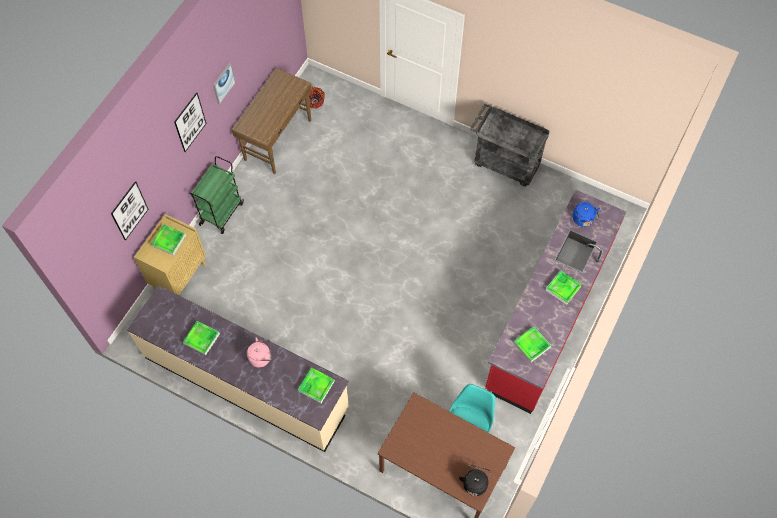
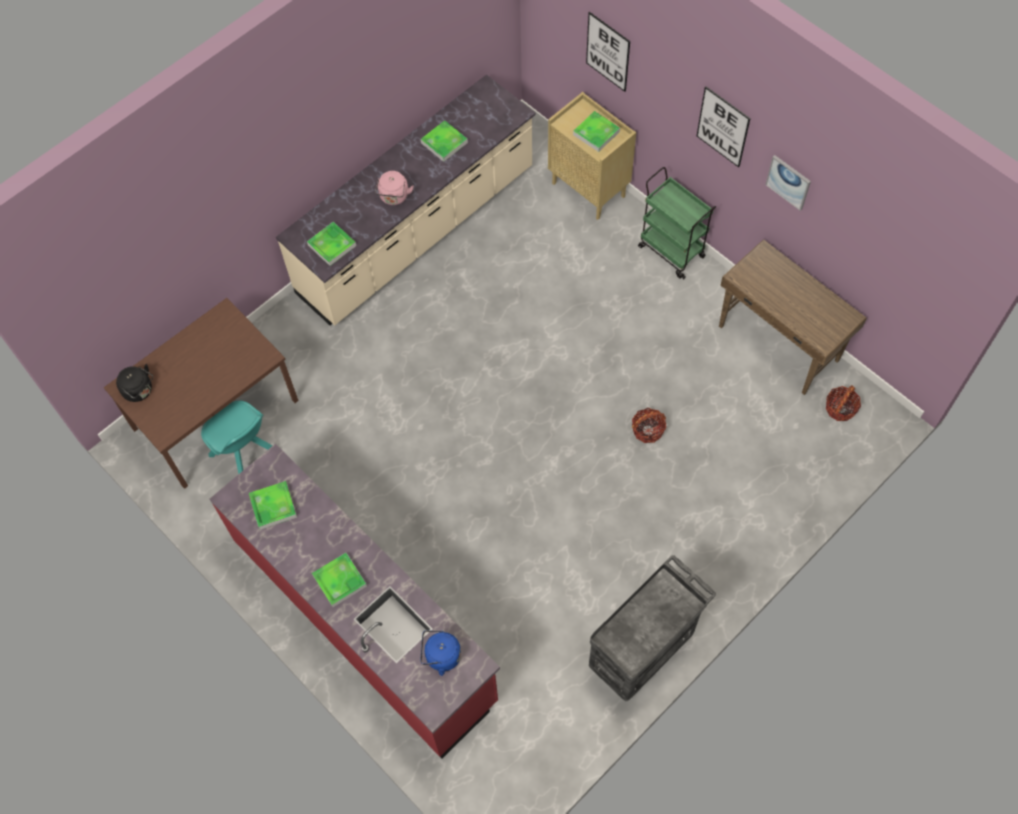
camera: 110 degrees right, 0 degrees up
(363, 196) = (648, 430): none -> basket

